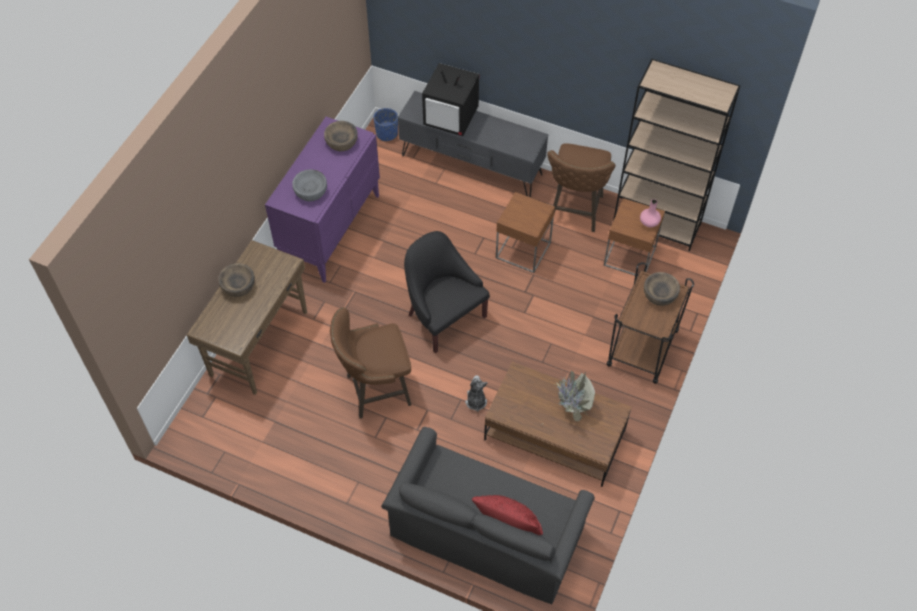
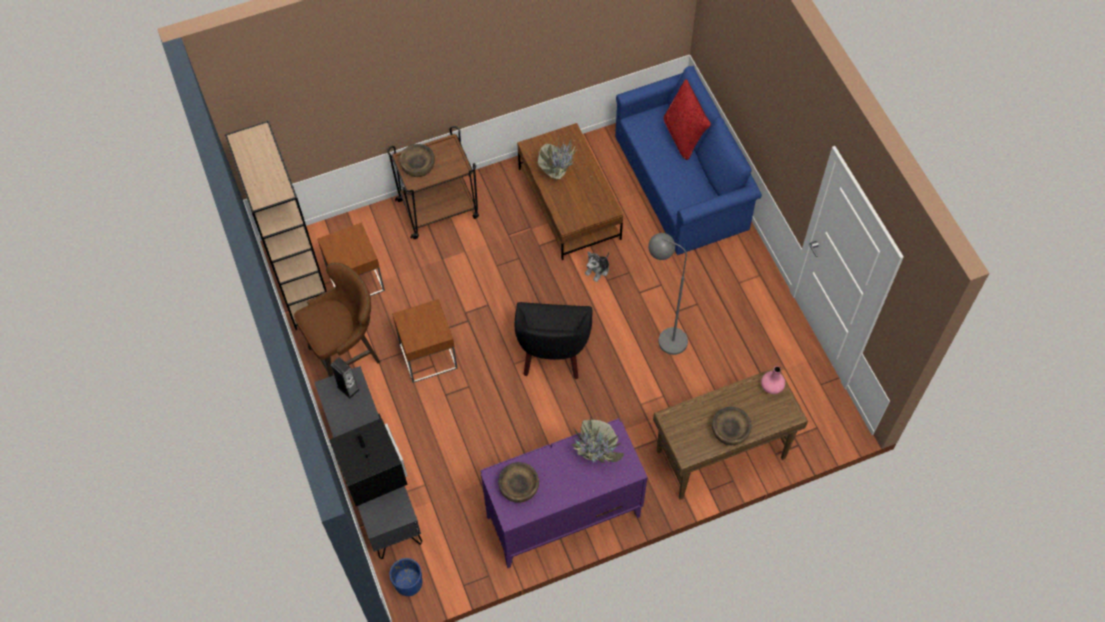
camera: 135 degrees left, 5 degrees up
(310, 191) = (596, 456): grey bowl -> potted plant
(375, 391) = (664, 338): brown stool -> grey floor lamp
(487, 532) = (681, 183): grey sofa -> blue sofa
(524, 146) = (348, 388): none -> speaker
(649, 222) = (341, 239): pink vase -> pink vase (771, 386)

